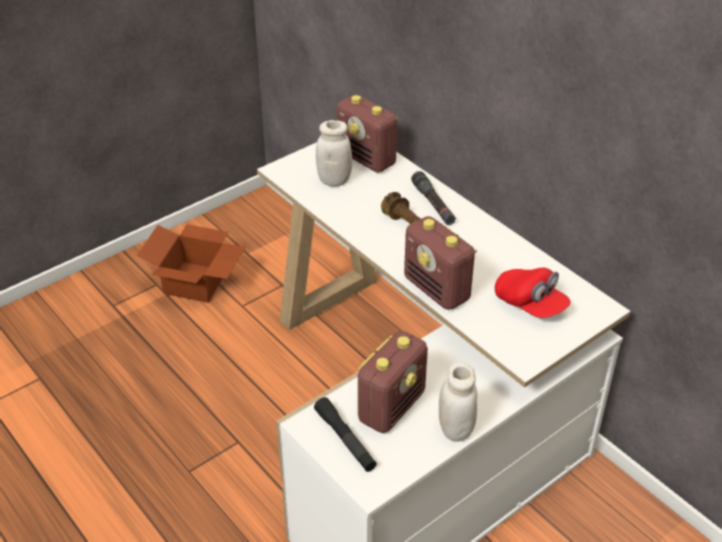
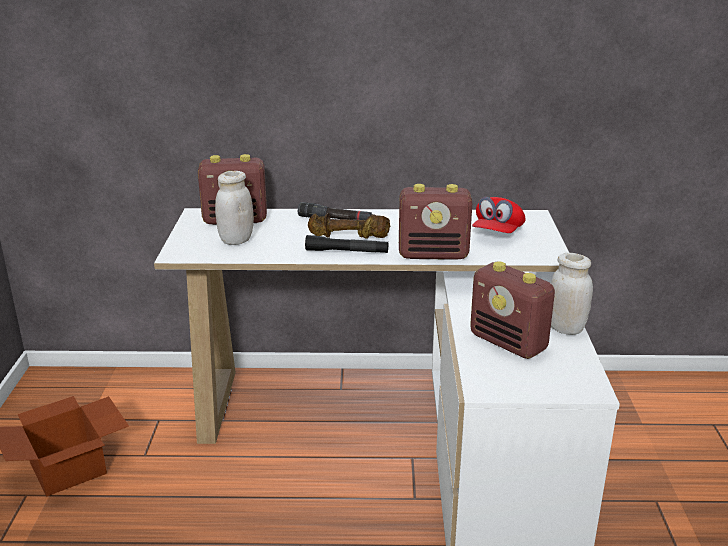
camera: 50 degrees left, 15 degrees down
(345, 440) = (523, 378): black flashlight -> black flashlight (347, 252)
(391, 406) = (509, 343): radio -> radio turned 150 degrees clockwise
(530, 304) = (498, 233): red cap -> red cap turned 120 degrees clockwise

